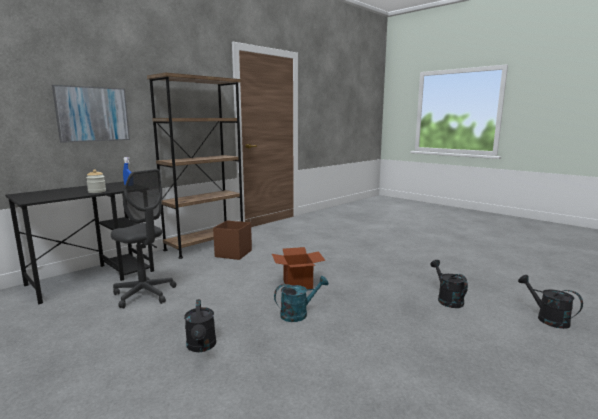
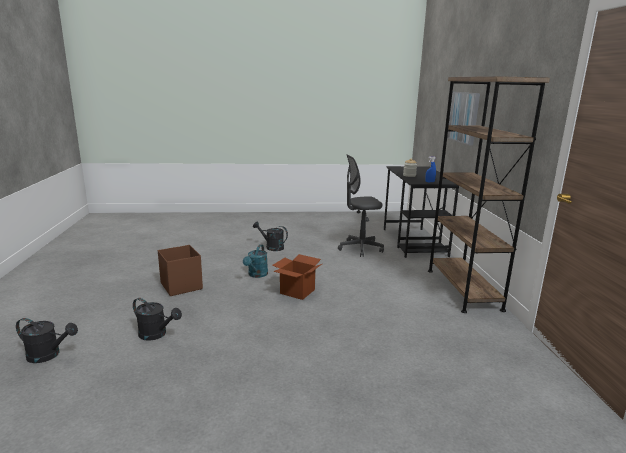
camera: 130 degrees right, 5 degrees up
(233, 254) = (415, 293): brown storage box -> brown storage box (181, 285)

